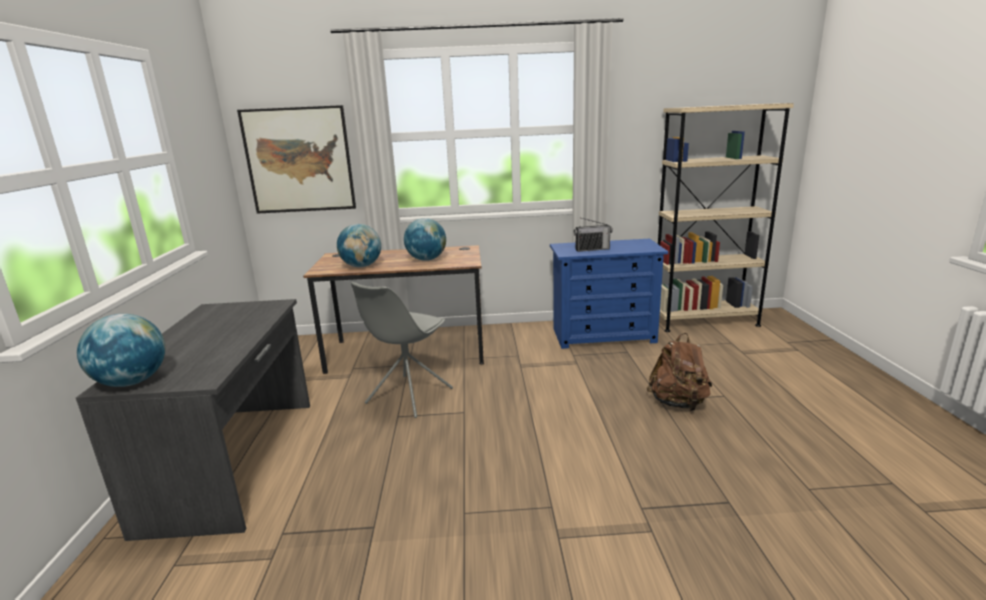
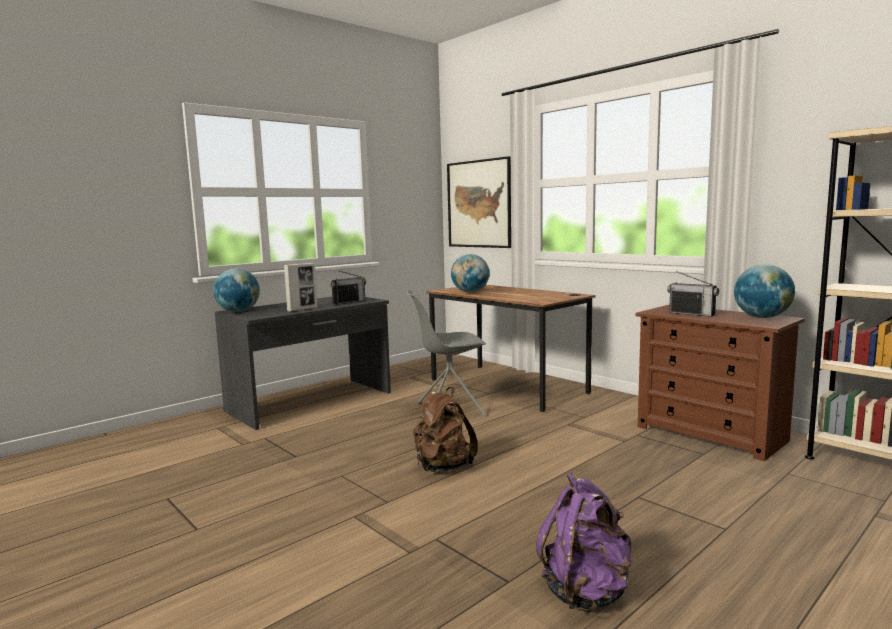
camera: 50 degrees right, 10 degrees down
(232, 345) = (302, 309): none -> picture frame
(254, 315) = (349, 302): none -> radio
(427, 259) = (522, 296): globe -> globe (762, 317)
(604, 335) = (711, 434): blue dresser -> brown dresser
(678, 403) = (650, 508): brown backpack -> brown backpack (443, 467)
(761, 477) = (586, 591): none -> purple backpack

